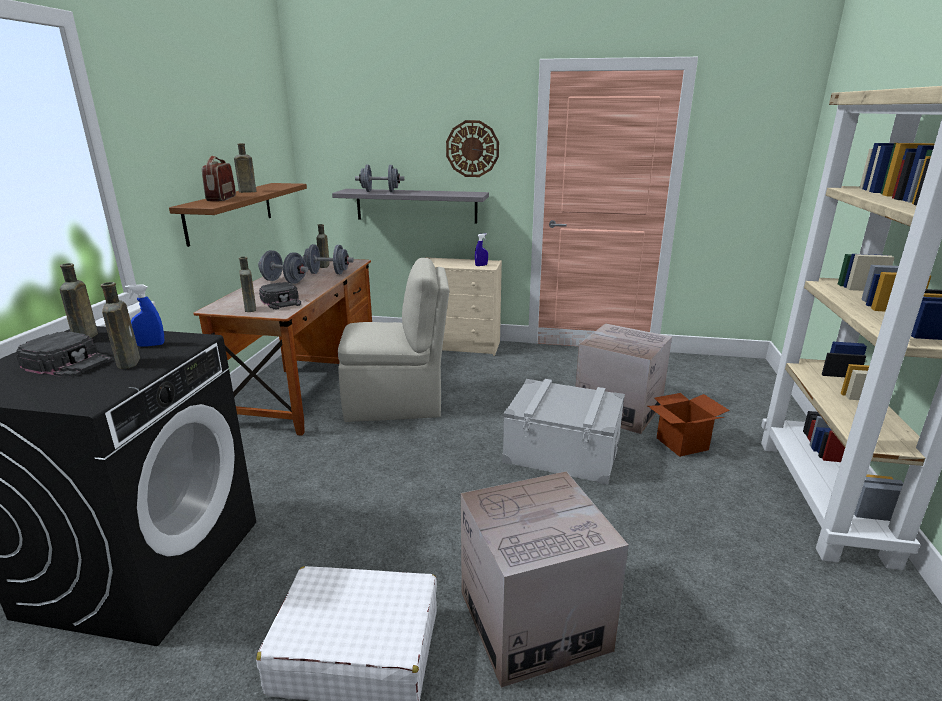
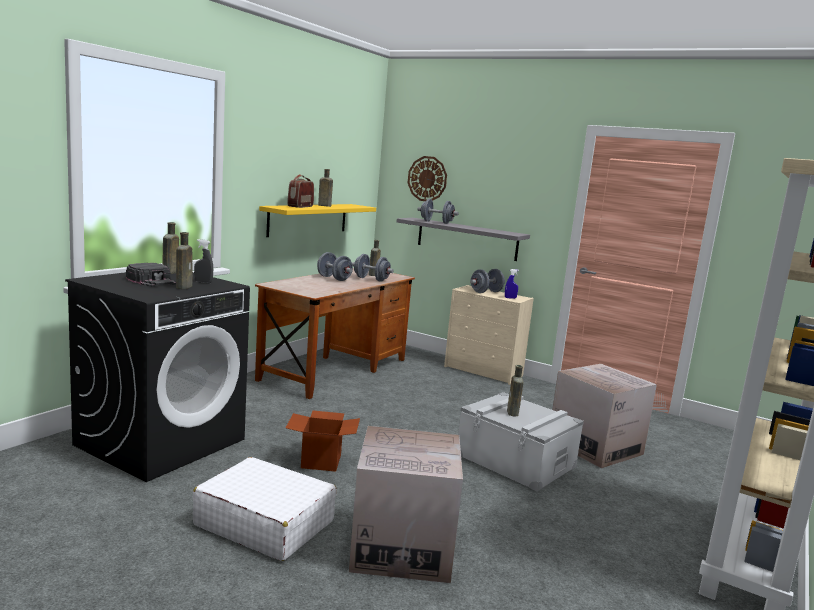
camera: 20 degrees right, 10 degrees down
(151, 345) = (203, 282): blue spray bottle -> grey spray bottle
(230, 212) = (308, 219): brown shelf -> yellow shelf
(250, 309) = (294, 289): brown bottle -> brown bottle (513, 413)
(281, 301) = (320, 288): black cap -> none
(397, 403) = (397, 397): beige chair -> none
(452, 262) = (486, 292): none -> grey dumbbell
(472, 149) = (520, 195): wall clock -> wall clock (427, 179)
(682, 444) = (637, 485): cardboard box -> cardboard box (321, 461)

